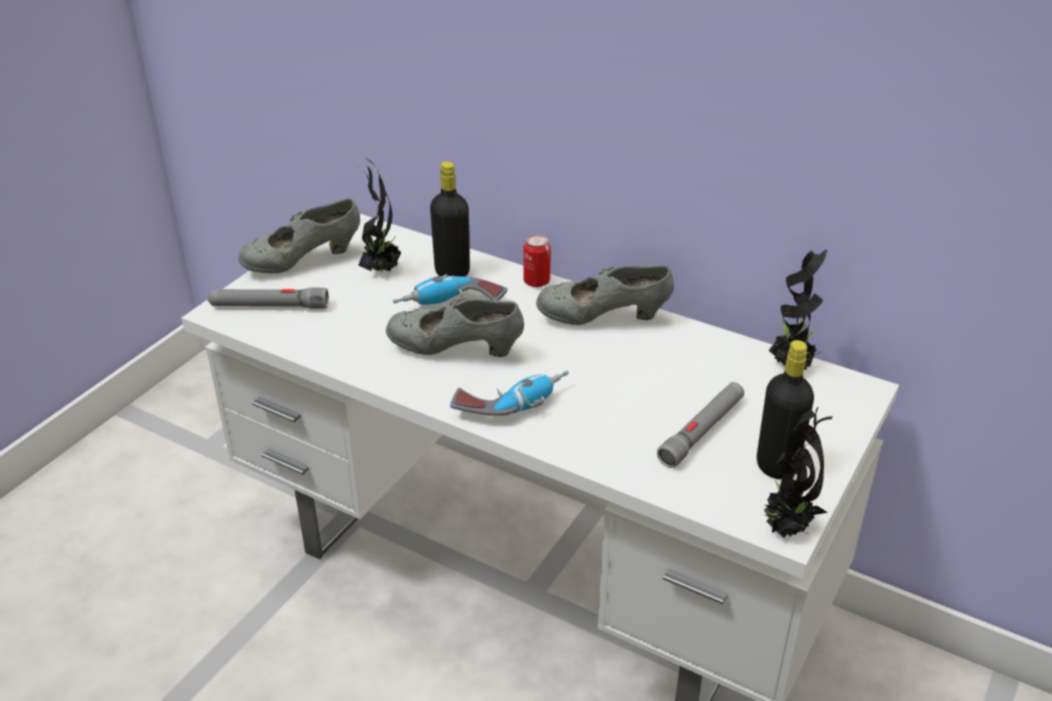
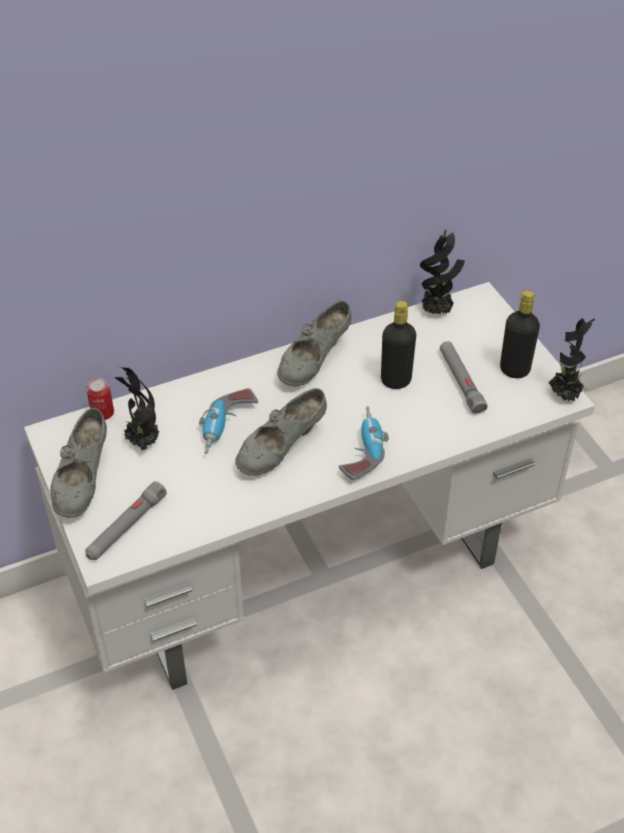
camera: 55 degrees left, 10 degrees up
(452, 272) = (185, 407): black bottle -> black bottle (396, 380)
(536, 281) = (241, 371): can -> can (102, 414)

